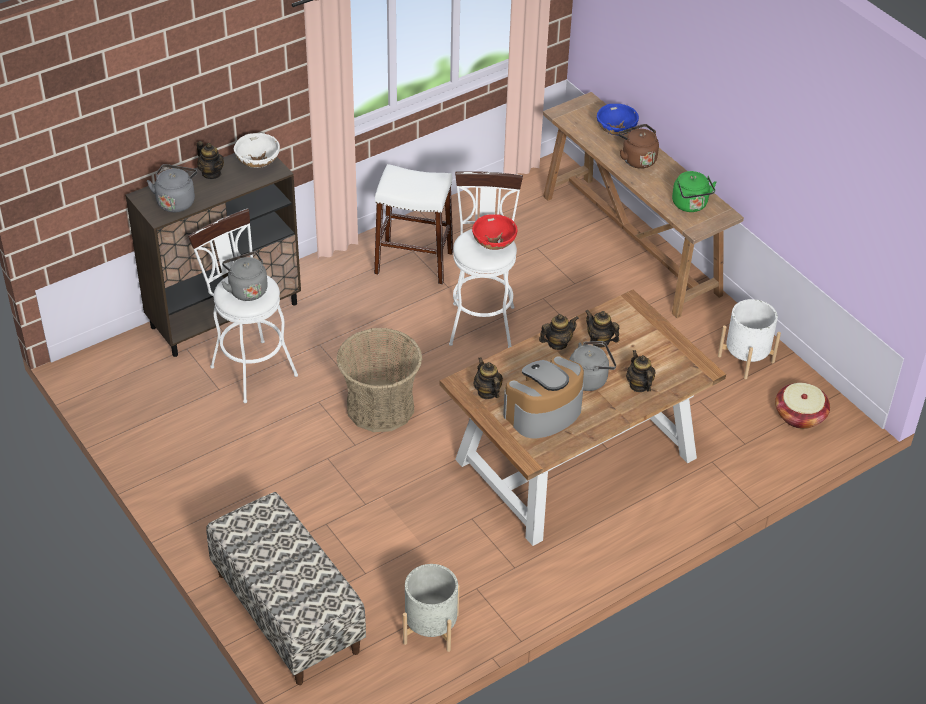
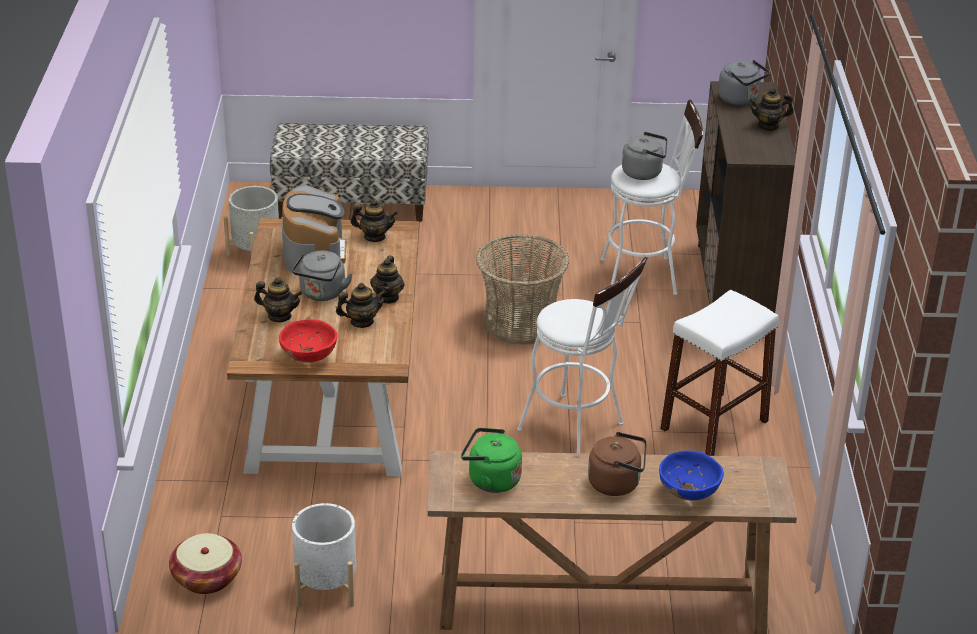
camera: 125 degrees right, 10 degrees down
(257, 164) = (761, 151): white bowl -> none
(493, 245) = (569, 320): red bowl -> red bowl (309, 358)

